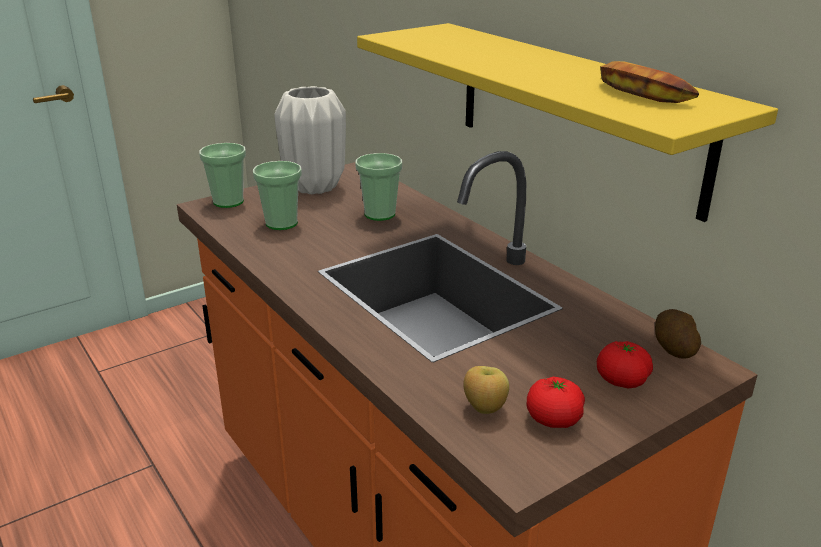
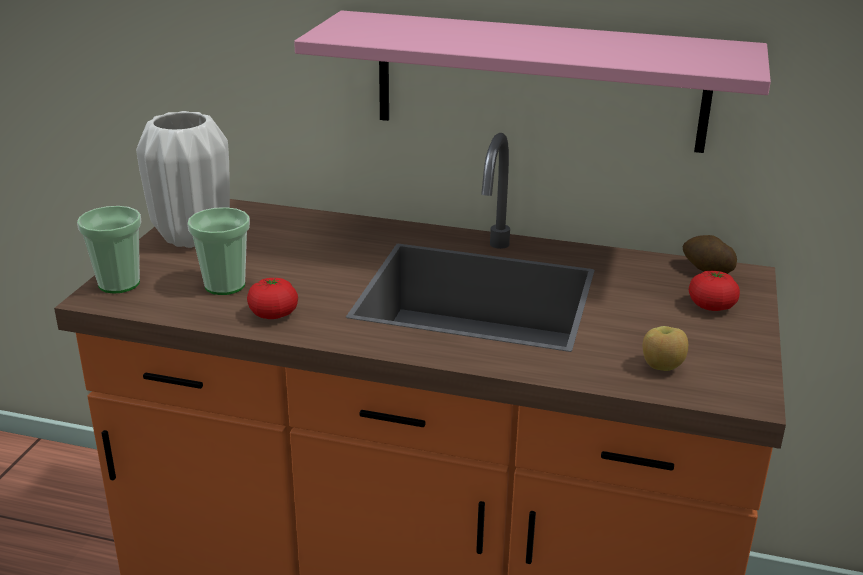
camera: 40 degrees left, 0 degrees up
(379, 214) = (312, 242): cup -> none
(553, 419) = (713, 352): tomato -> tomato (273, 314)
(575, 113) = (539, 81): yellow shelf -> pink shelf
(642, 91) = (664, 47): banana -> none

